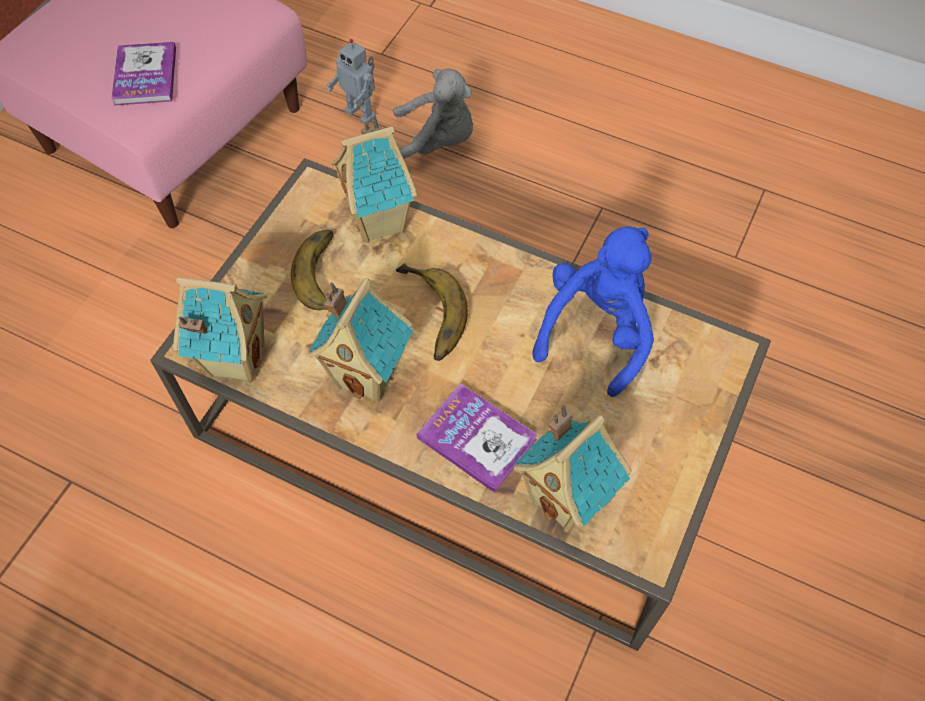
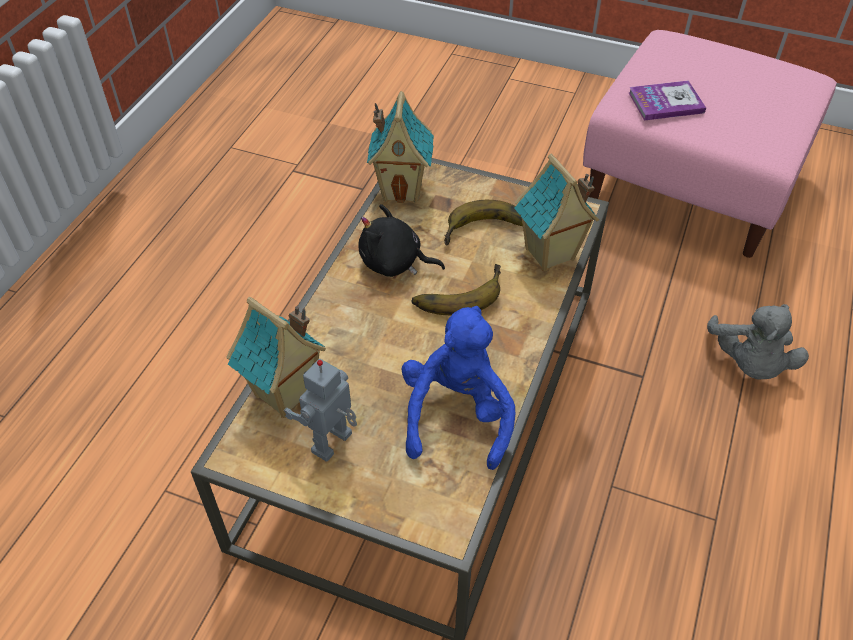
camera: 85 degrees right, 10 degrees down
(361, 113) = (763, 302): toy robot -> toy robot (333, 444)
(369, 376) = (394, 263): toy house -> black plush toy
(477, 438) = (341, 333): book -> none
(596, 332) = (457, 415): blue plush toy -> blue plush toy turned 105 degrees counterclockwise

